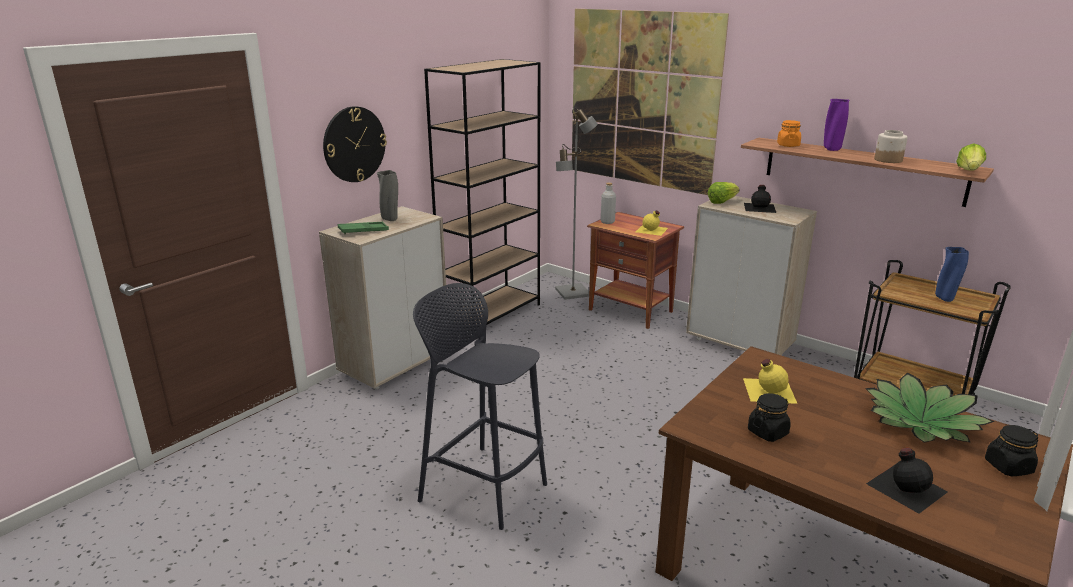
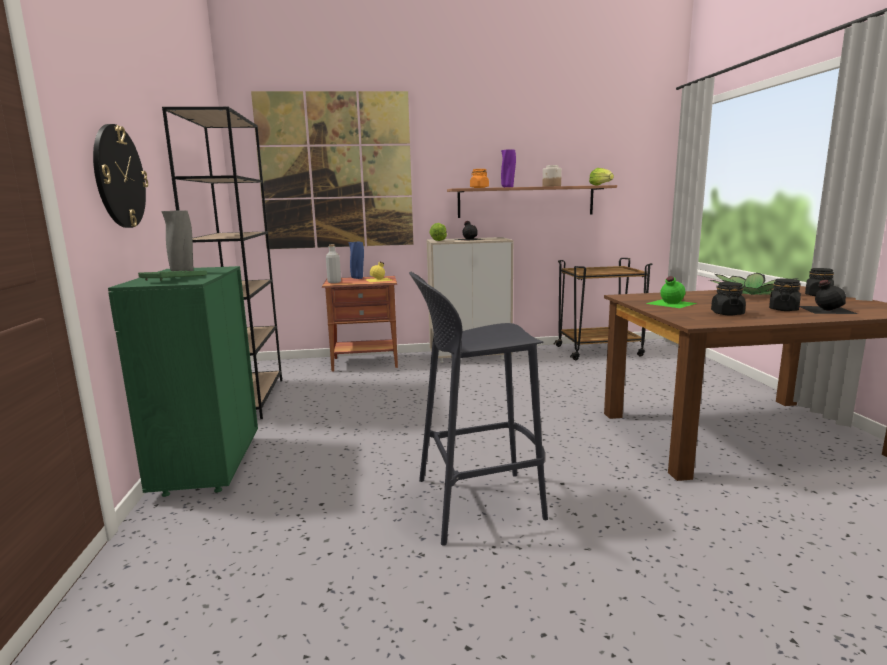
camera: 45 degrees left, 10 degrees down
(395, 365) = (208, 465): beige cabinet -> green cabinet
(572, 292) = (297, 366): grey floor lamp -> none
(768, 390) = (670, 303): yellow bottle -> green bottle
(854, 460) = (783, 309): none -> black jar
(945, 298) = (608, 271): blue vase -> blue vase (357, 278)

